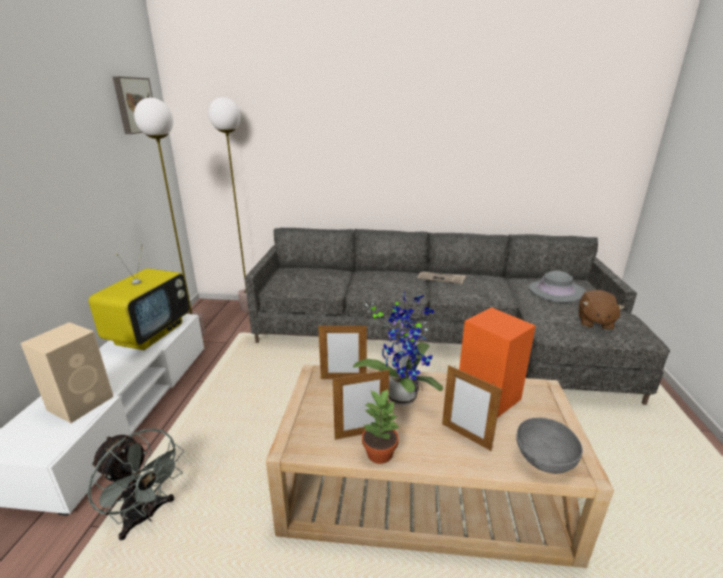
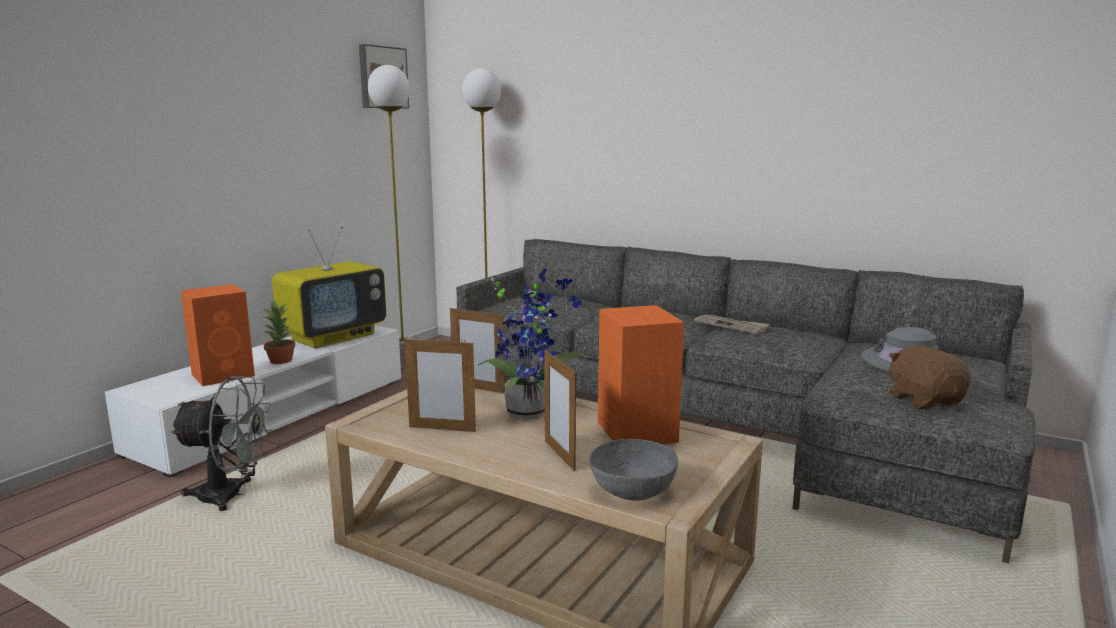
camera: 25 degrees right, 10 degrees down
(82, 402) = (224, 375): beige speaker -> orange speaker
(146, 516) = (231, 496): grey fan -> grey fan turned 60 degrees counterclockwise
(379, 453) = (442, 444): potted plant -> potted plant (281, 360)
(594, 322) = (924, 400): brown plush toy -> brown plush toy turned 120 degrees clockwise

